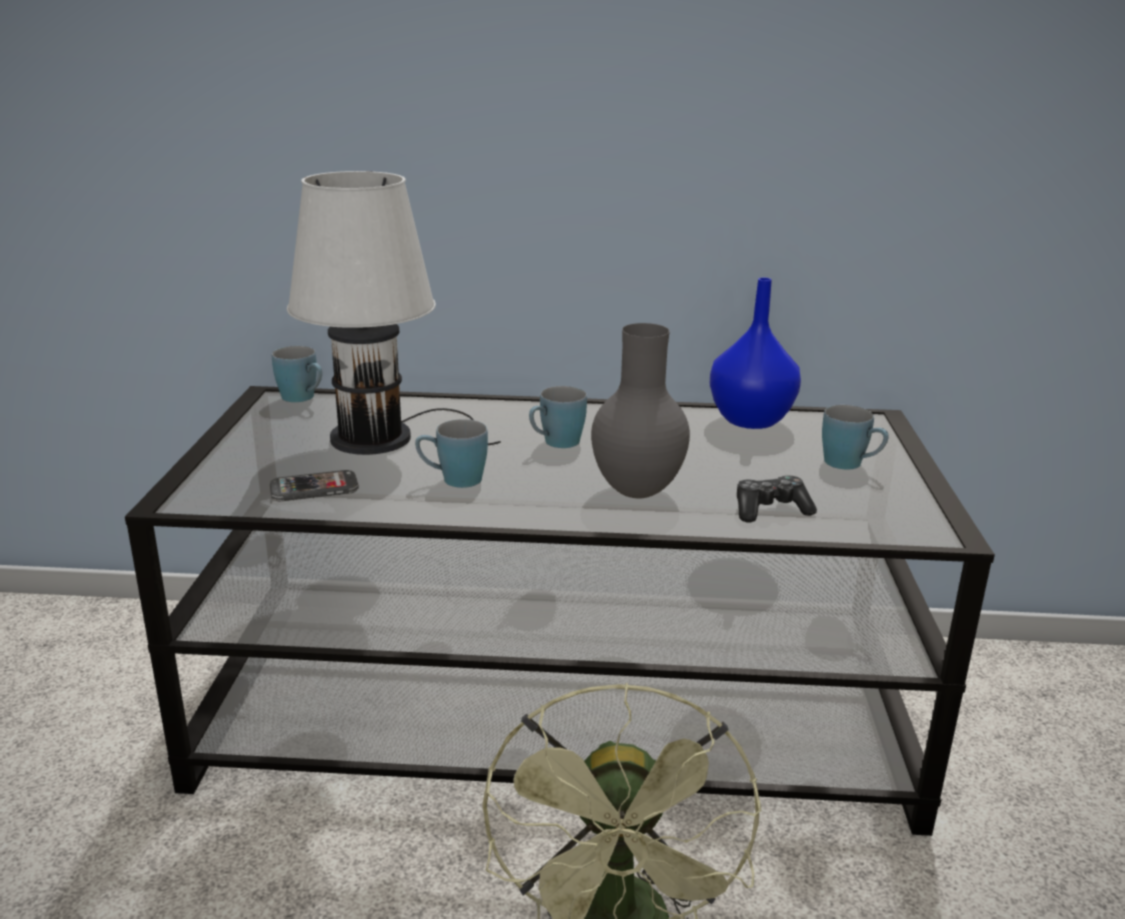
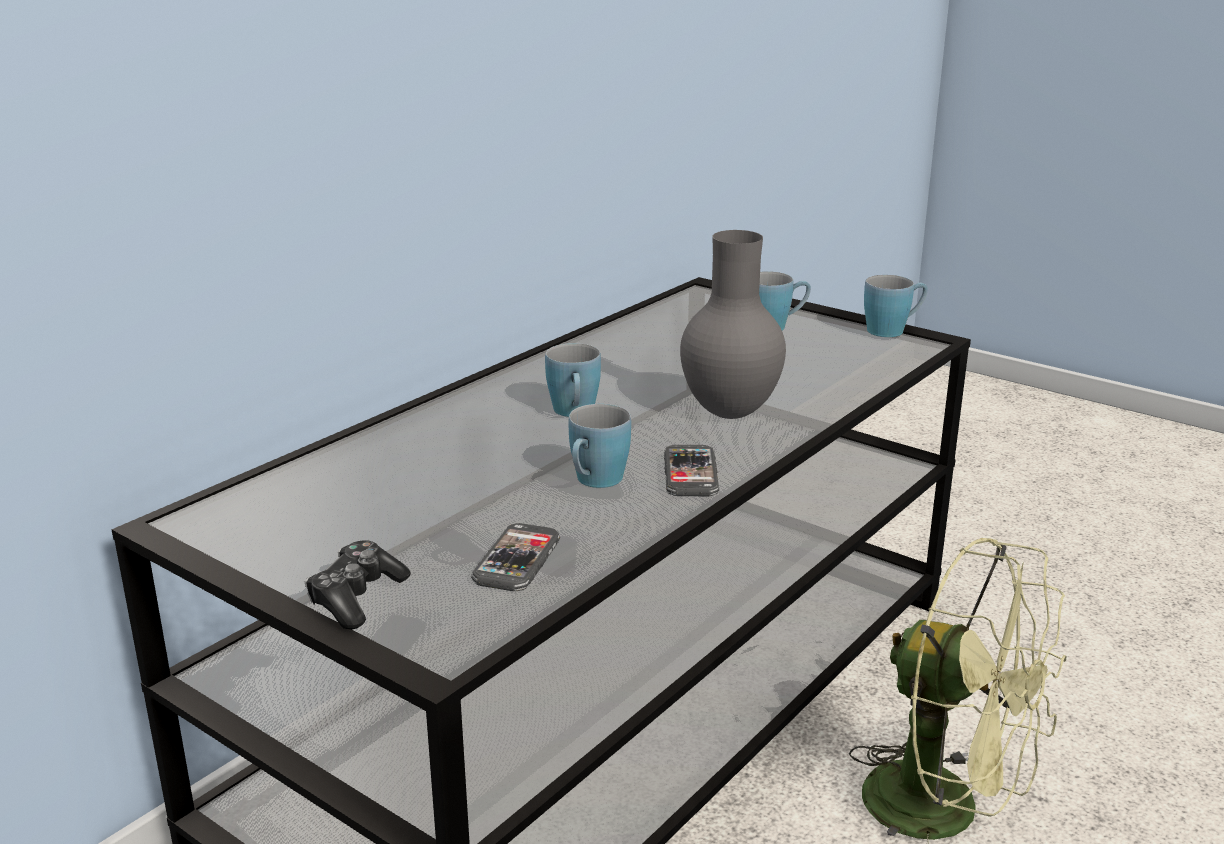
camera: 55 degrees left, 0 degrees up
(303, 398) = (227, 504): blue mug -> blue mug (893, 330)
(381, 437) = (424, 490): white table lamp -> none
(502, 505) = (690, 474): none -> phone
(752, 420) = (645, 326): blue vase -> none
(770, 510) = (823, 378): game controller -> game controller (356, 598)

